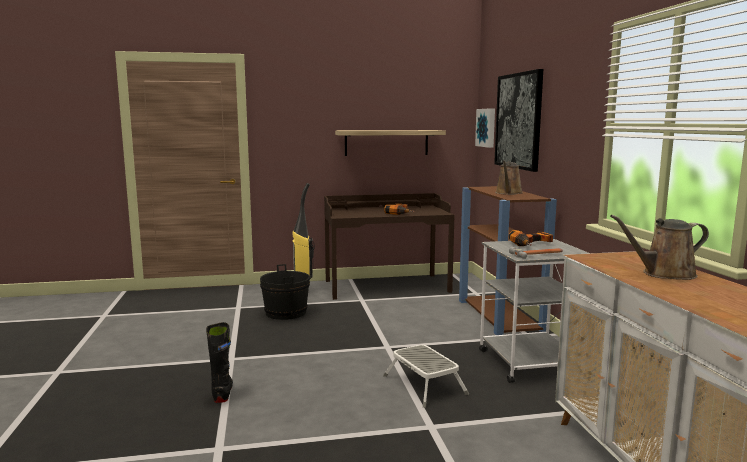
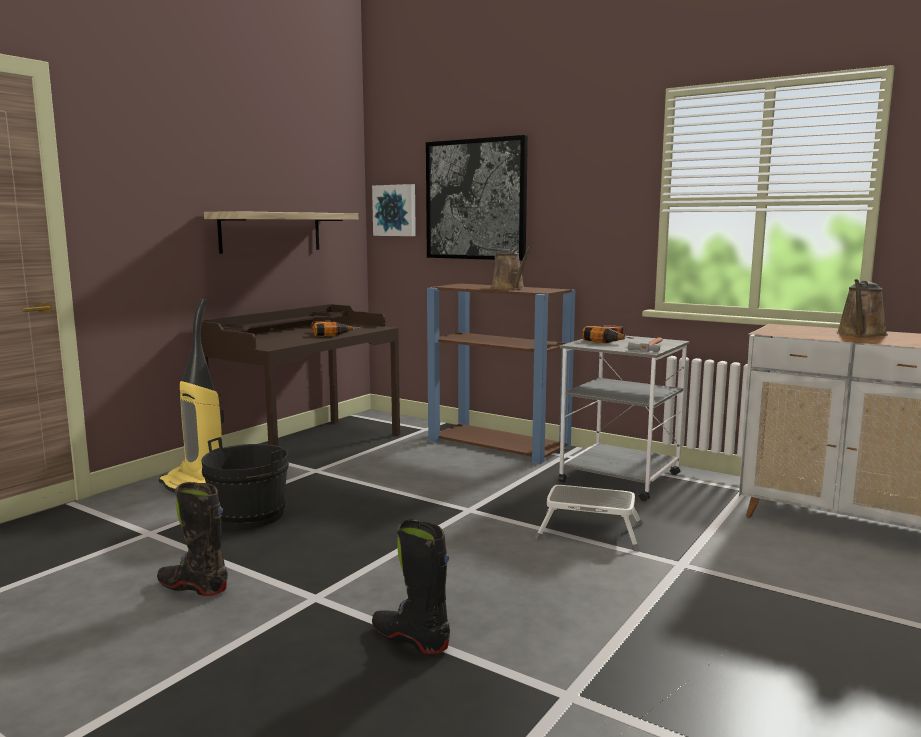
camera: 45 degrees left, 0 degrees up
(205, 335) = (193, 587): none -> black boot

